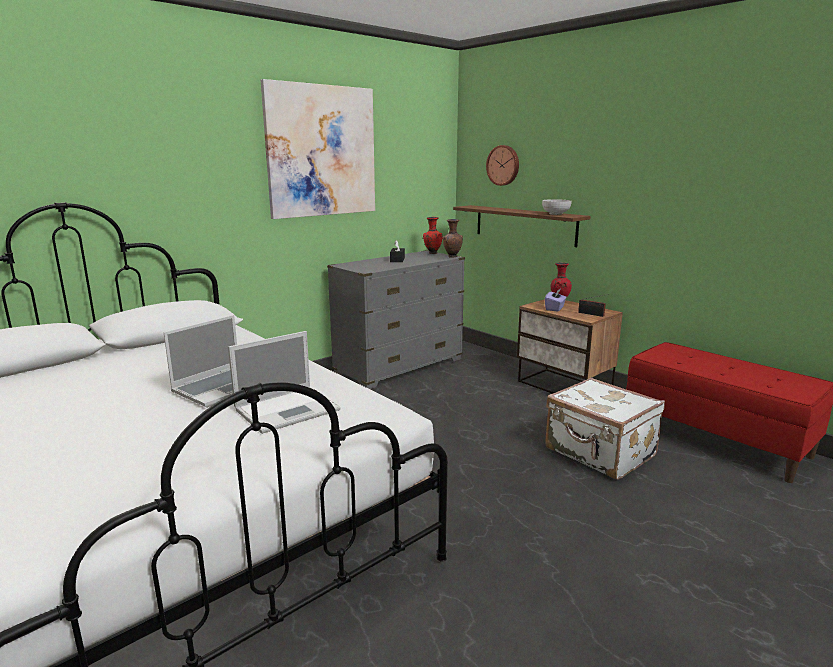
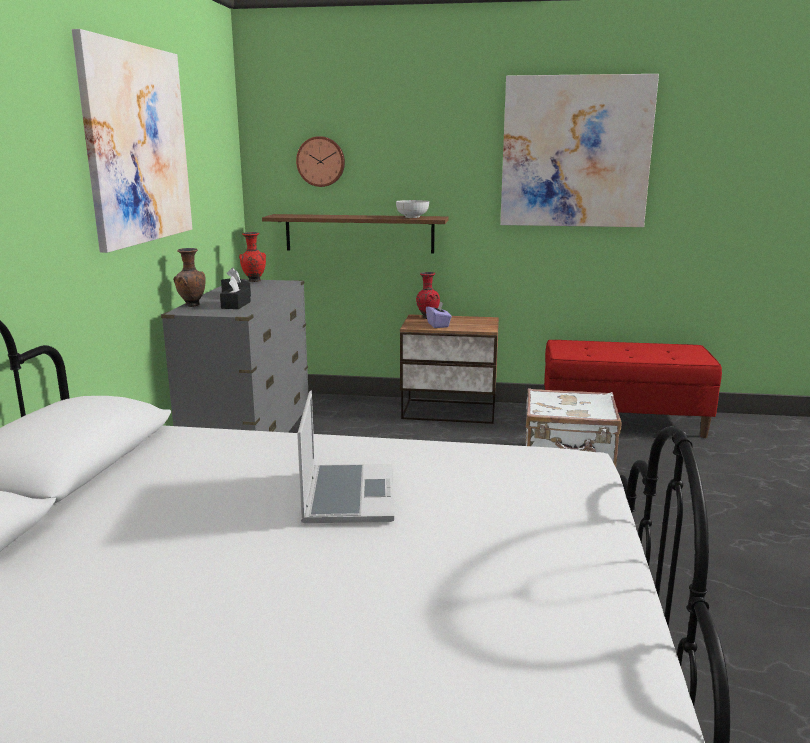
camera: 40 degrees left, 0 degrees up
(288, 409) = (479, 488): laptop -> none
(378, 266) = (236, 305): none -> black tissue box
(452, 257) = (291, 282): brown vase -> brown vase (192, 305)
(592, 314) = (481, 324): radio -> none
(709, 159) = (575, 152): none -> picture

